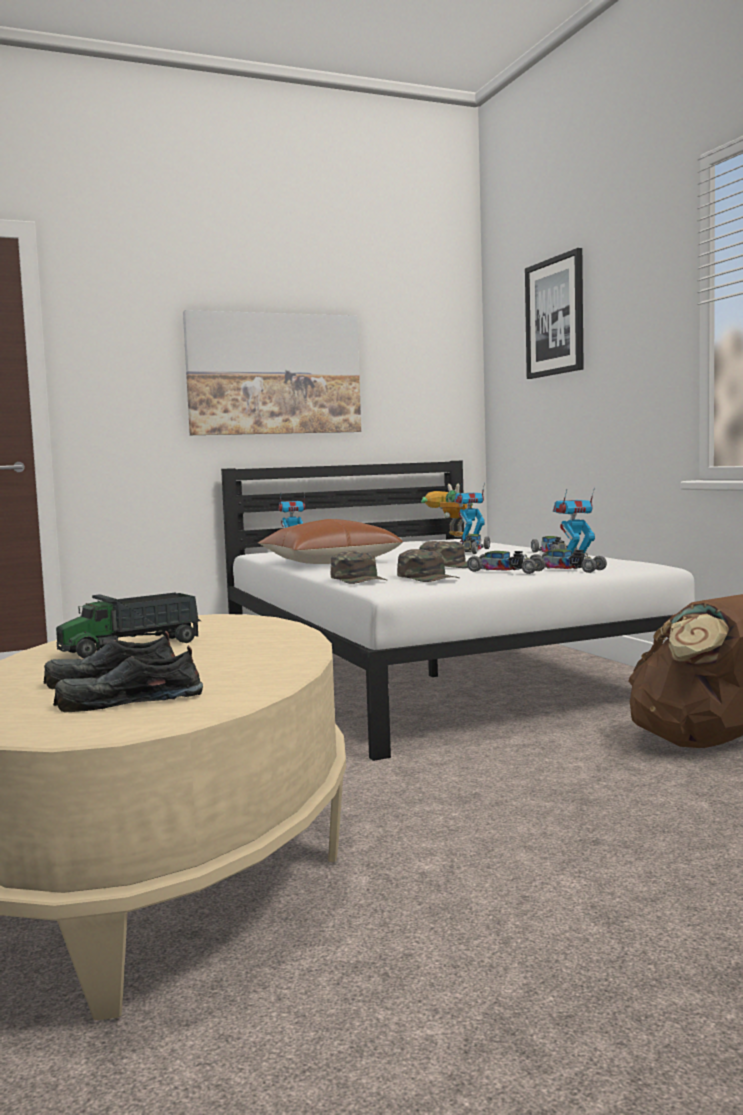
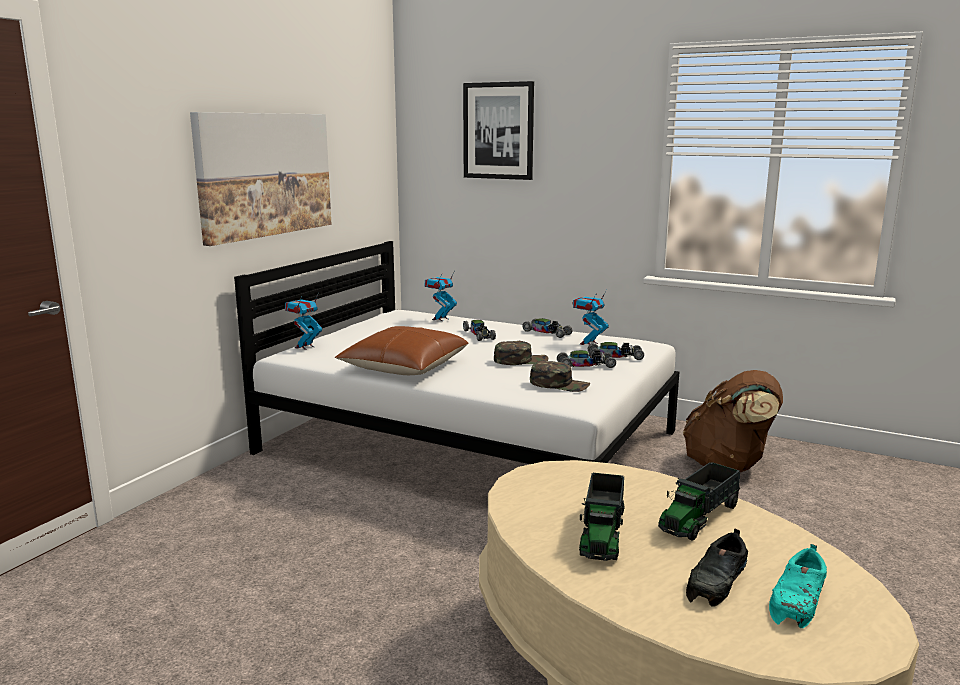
camera: 40 degrees left, 10 degrees up
(127, 701) = (798, 599): black shoe -> turquoise shoe
(242, 654) = (699, 518): none -> toy truck
(359, 579) = (517, 395): green cap -> none
(449, 538) = (395, 311): toy robot -> none

